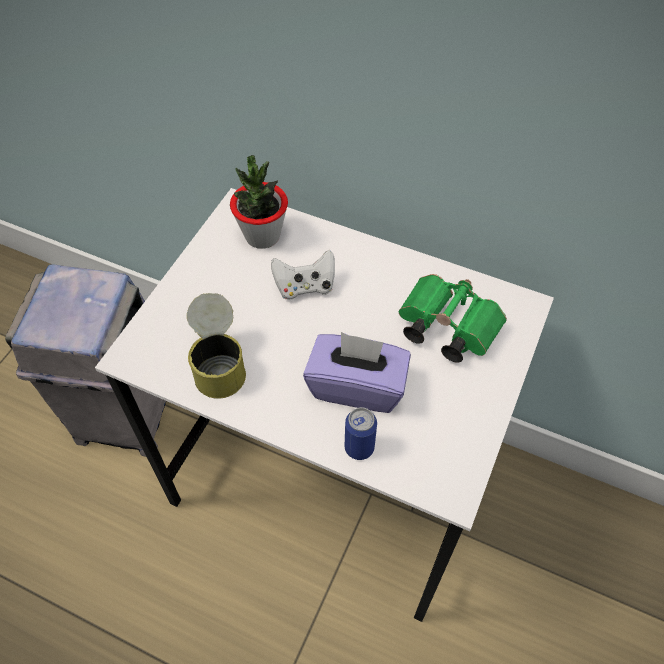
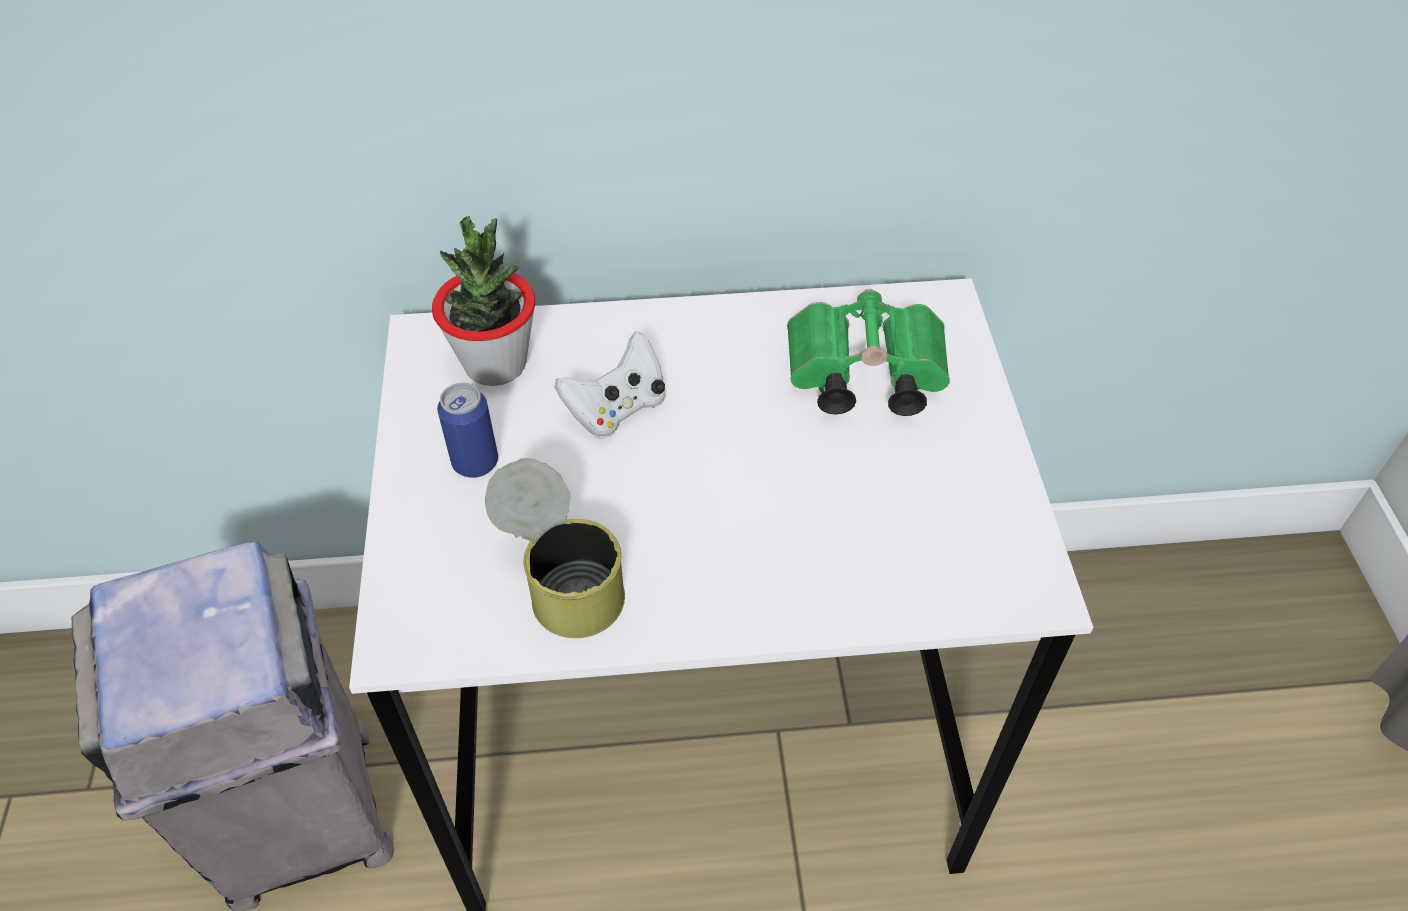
camera: 30 degrees left, 5 degrees down
(357, 386) = (798, 513): purple tissue box -> none
(359, 447) = (865, 596): can -> can (475, 463)

